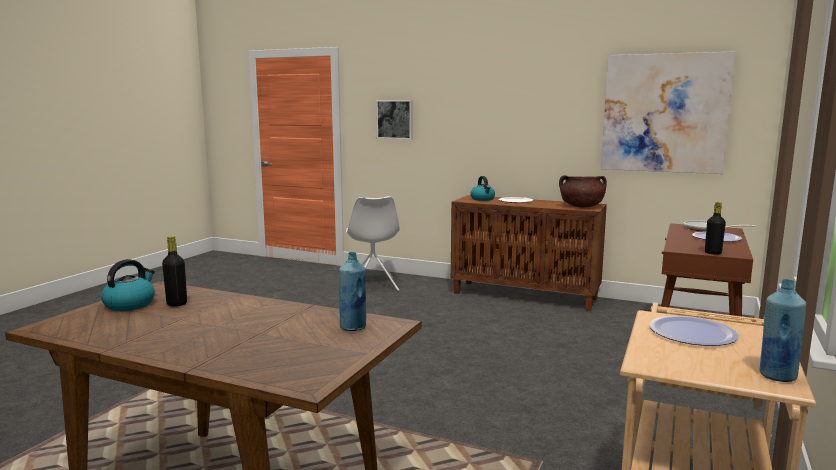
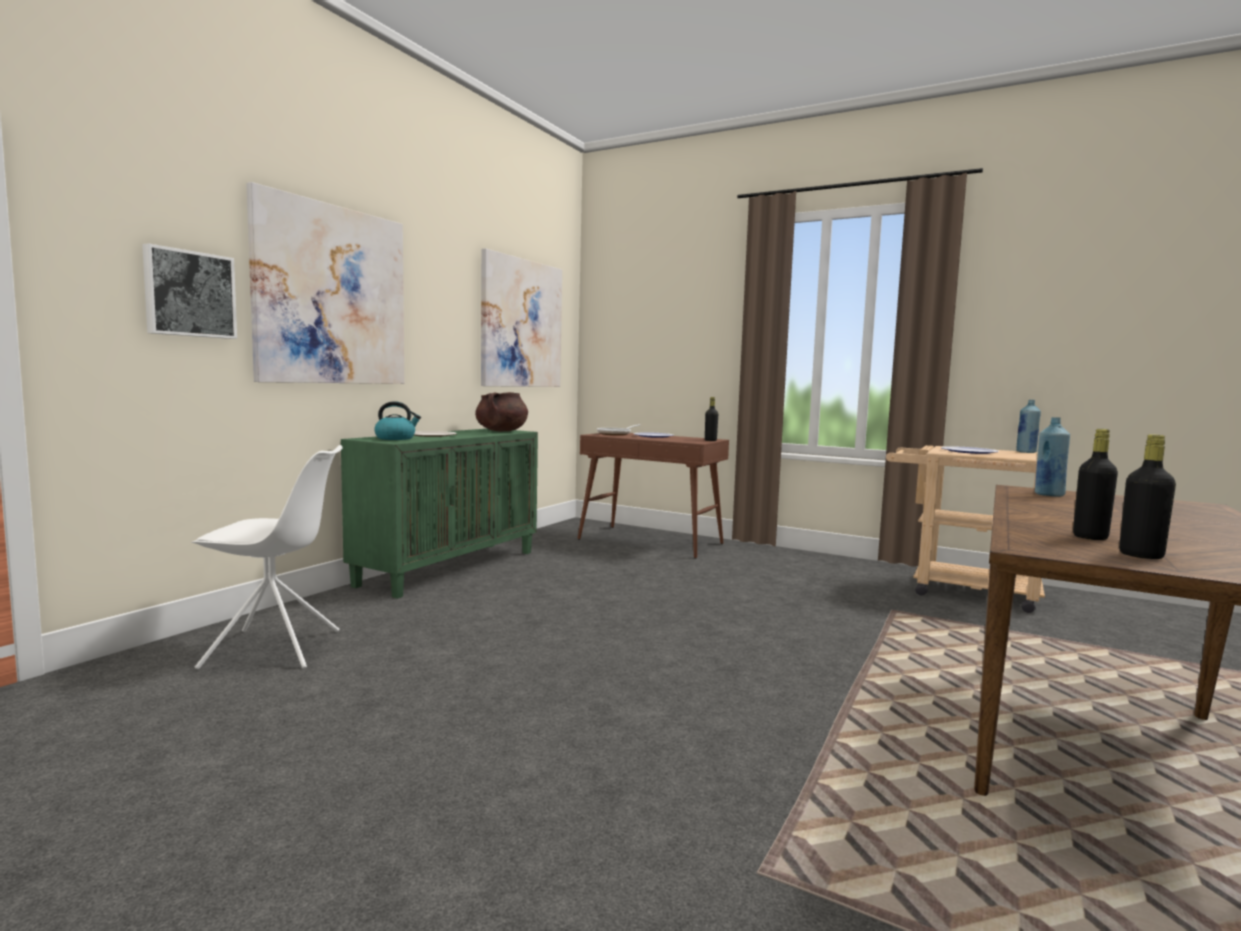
camera: 85 degrees left, 5 degrees down
(130, 304) = (1141, 555): kettle -> black bottle
(469, 111) = (332, 295): none -> picture
(525, 296) = (450, 567): brown cabinet -> green cabinet

